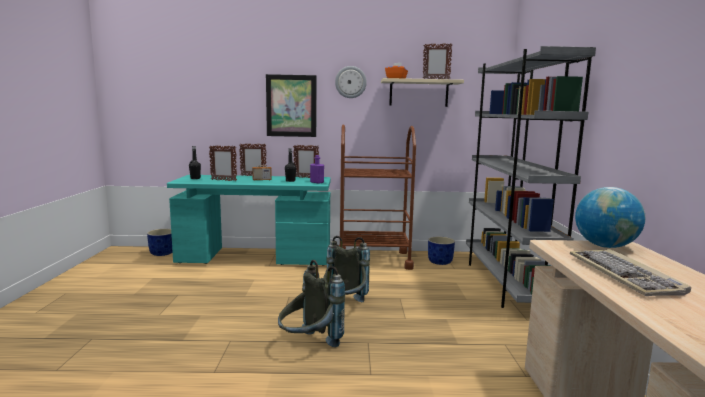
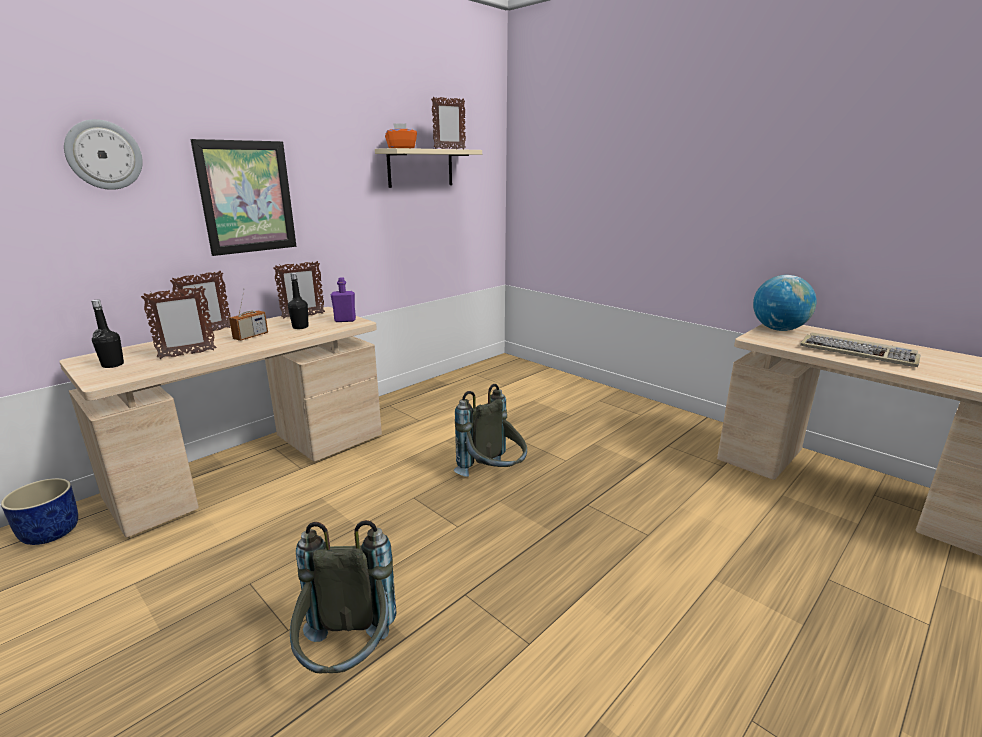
camera: 45 degrees left, 10 degrees up
(255, 258) = (256, 466): turquoise desk -> beige desk
(309, 346) = (550, 542): grey backpack -> grey backpack (347, 661)
(350, 82) = (334, 153): wall clock -> wall clock (104, 155)
(373, 259) = (413, 405): brown cart -> none
(440, 262) = (480, 382): blue planter -> none
(506, 284) = (570, 385): grey bookcase -> none

